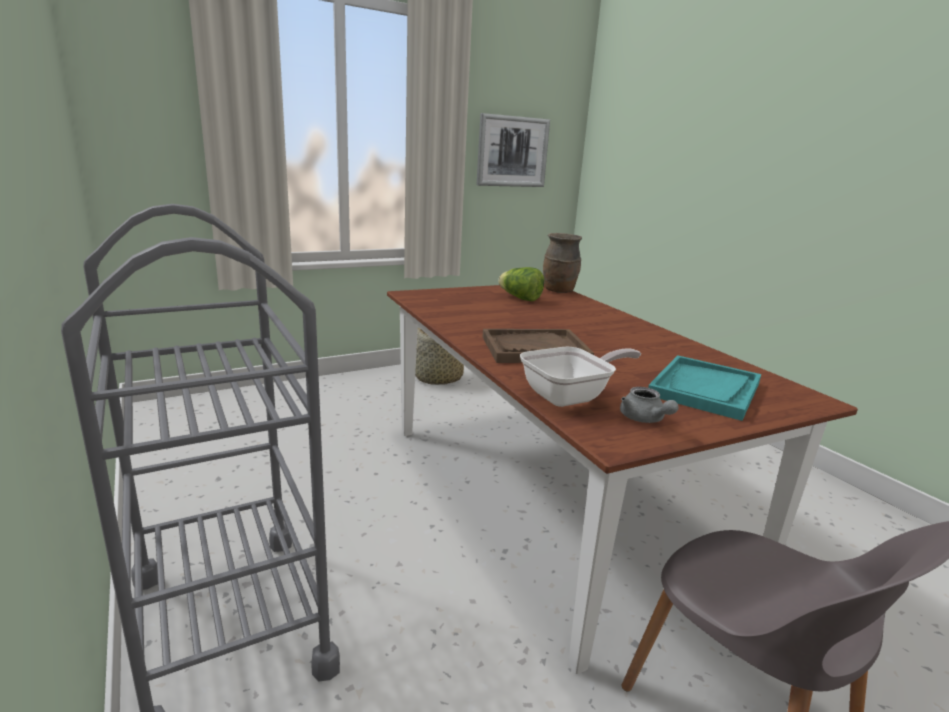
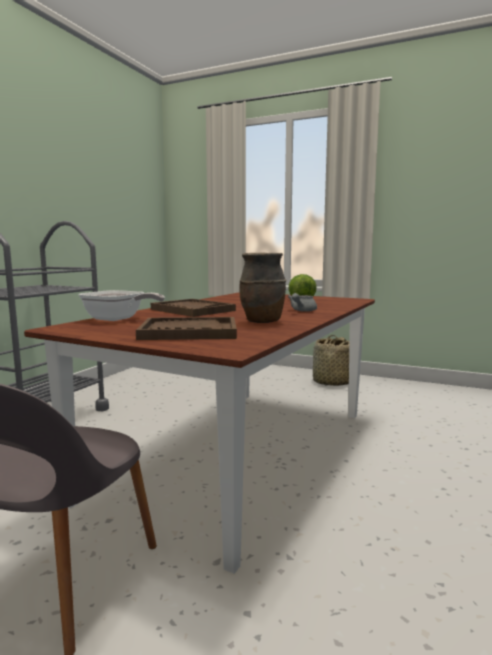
camera: 55 degrees right, 10 degrees down
(512, 151) = (435, 200): picture -> none
(559, 291) = (351, 301): brown vase -> brown vase (262, 322)
(644, 419) = (101, 328): grey teapot -> grey teapot (302, 311)
(705, 389) = (189, 332): turquoise tray -> brown tray

